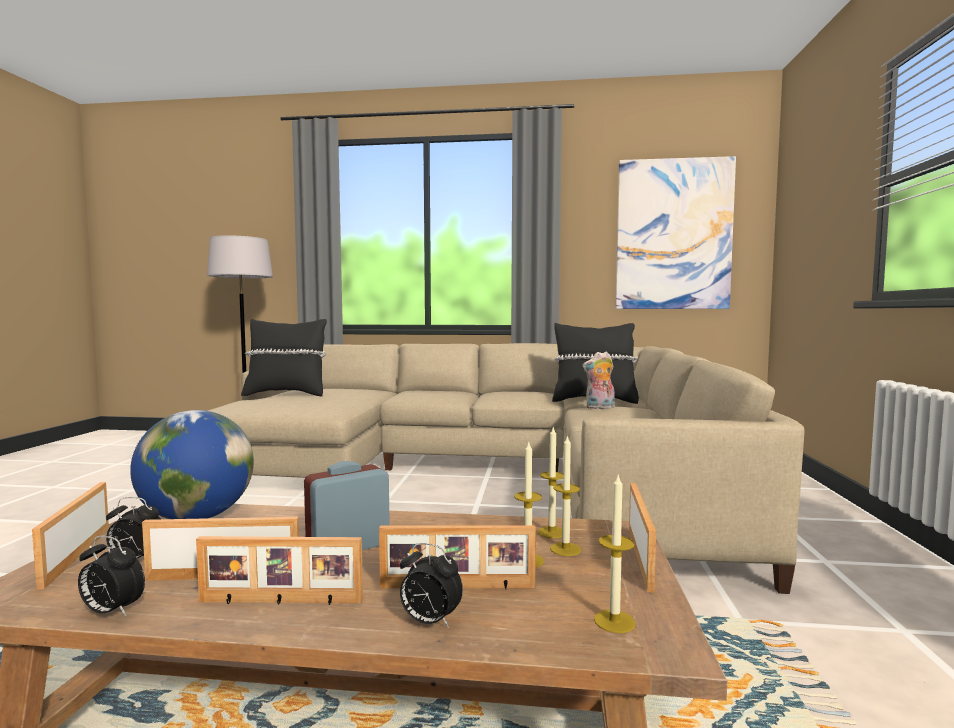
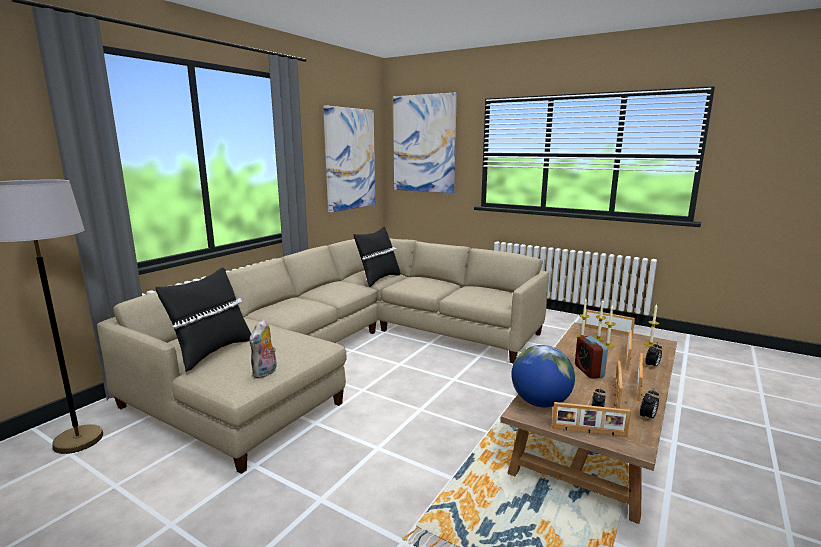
camera: 65 degrees left, 10 degrees up
(600, 408) = (409, 283): plush toy -> plush toy (265, 373)
(810, 194) = (424, 144): none -> picture

